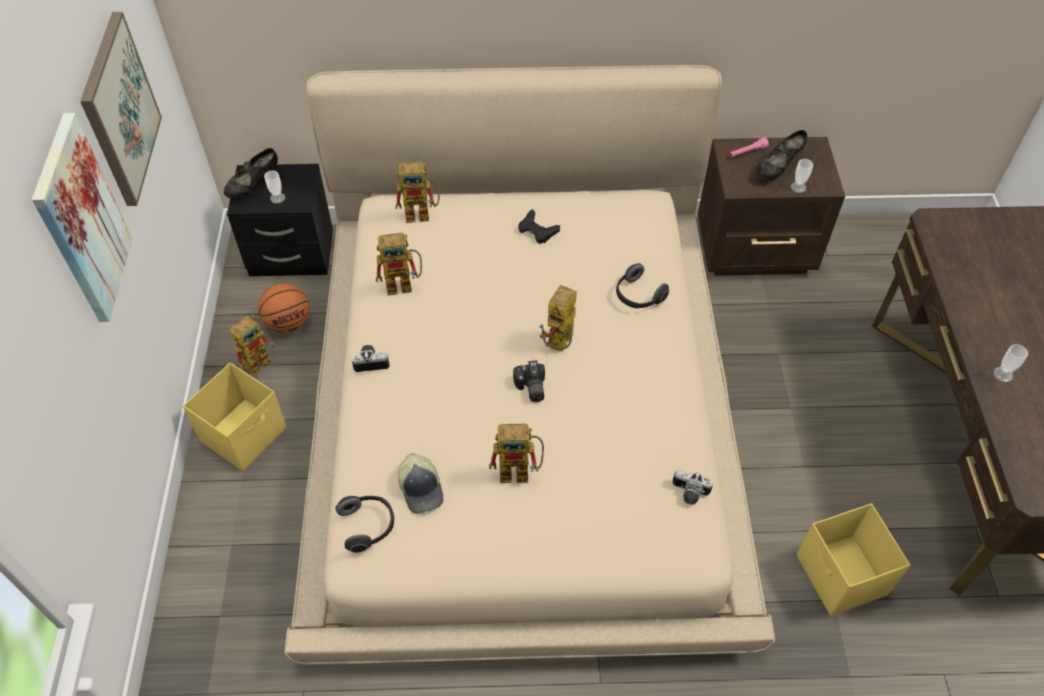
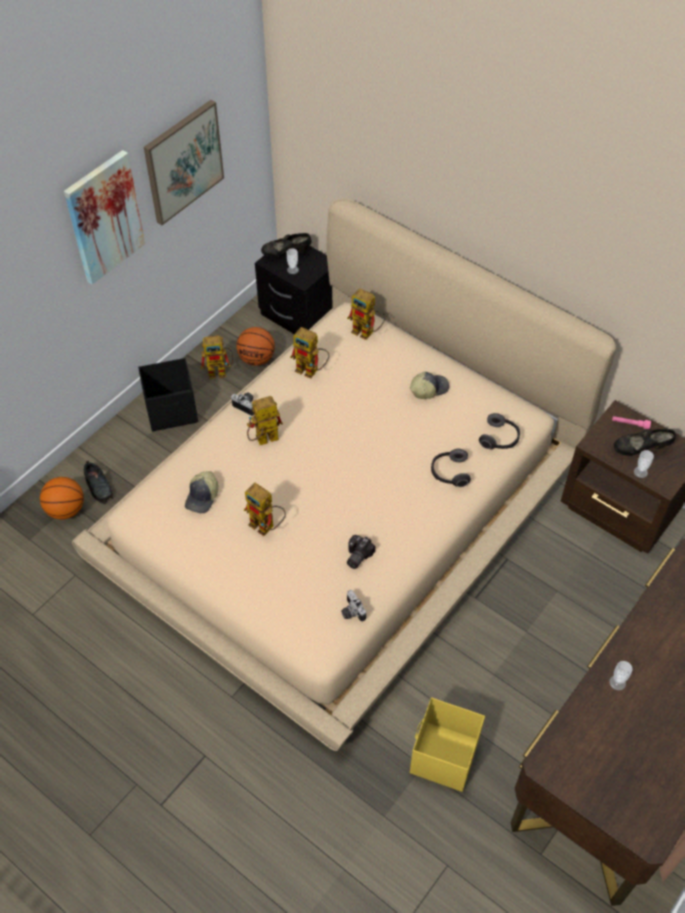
camera: 40 degrees right, 0 degrees up
(221, 627) = (66, 509): none -> basketball
(235, 572) = (98, 485): none -> black shoe
(245, 434) = (172, 411): yellow storage box -> black storage box
(368, 526) = (156, 497): headphones -> headphones (500, 439)
(530, 388) = (321, 483): camera -> camera (356, 556)
(537, 230) = (428, 388): black game controller -> cap
(559, 346) = (365, 470): toy robot -> toy robot (263, 441)

